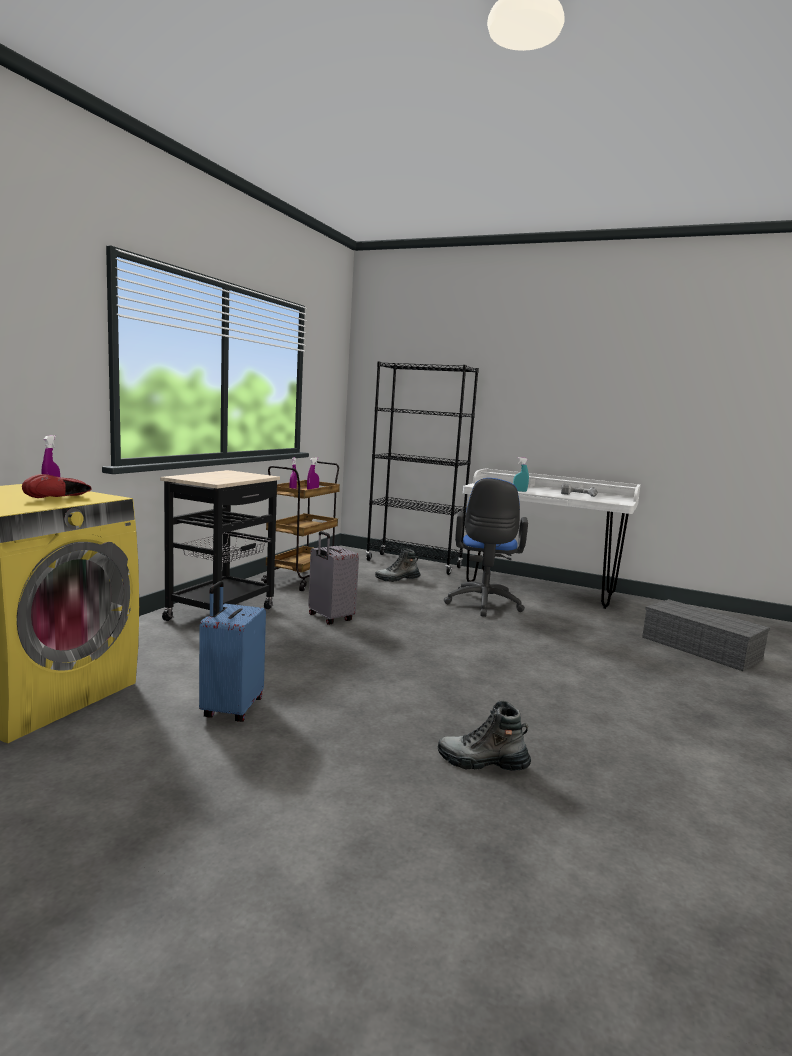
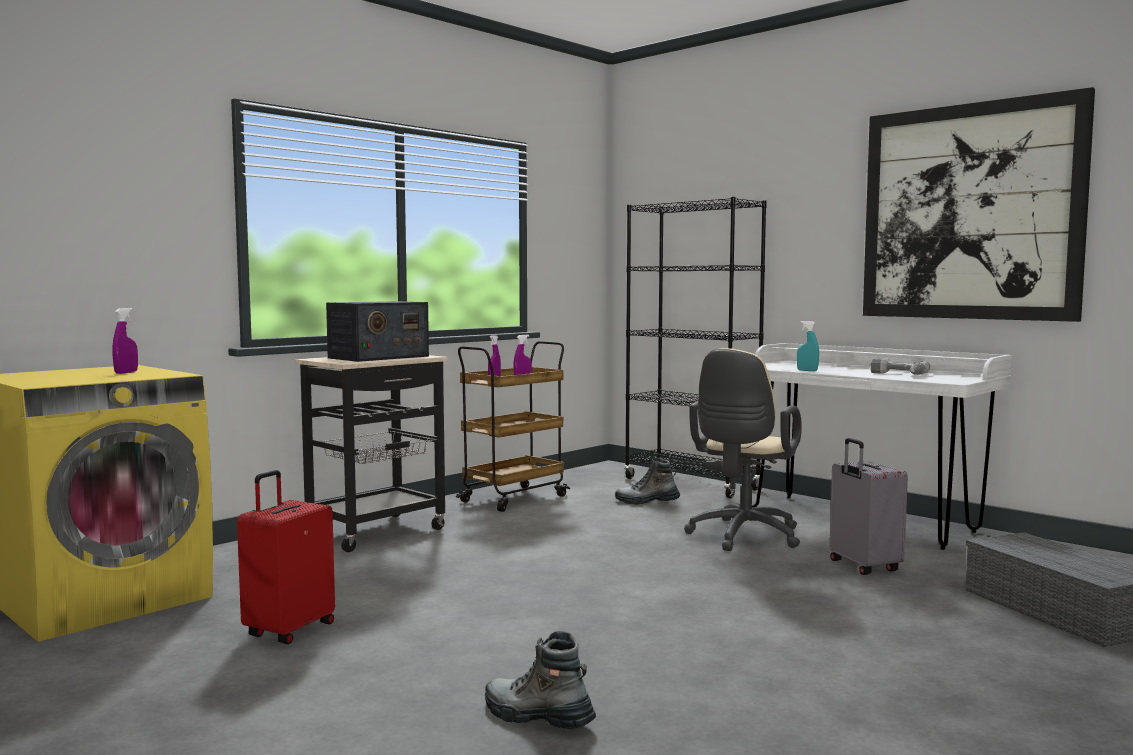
camera: 20 degrees right, 5 degrees down
(60, 499) = (123, 376): red shoe -> none
(227, 476) = (378, 357): none -> radio
(231, 709) = (288, 630): blue suitcase -> red suitcase
(329, 618) = (505, 543): grey suitcase -> grey suitcase (863, 566)
(483, 605) = (742, 537): blue office chair -> beige office chair
(620, 390) = (970, 212): none -> picture

